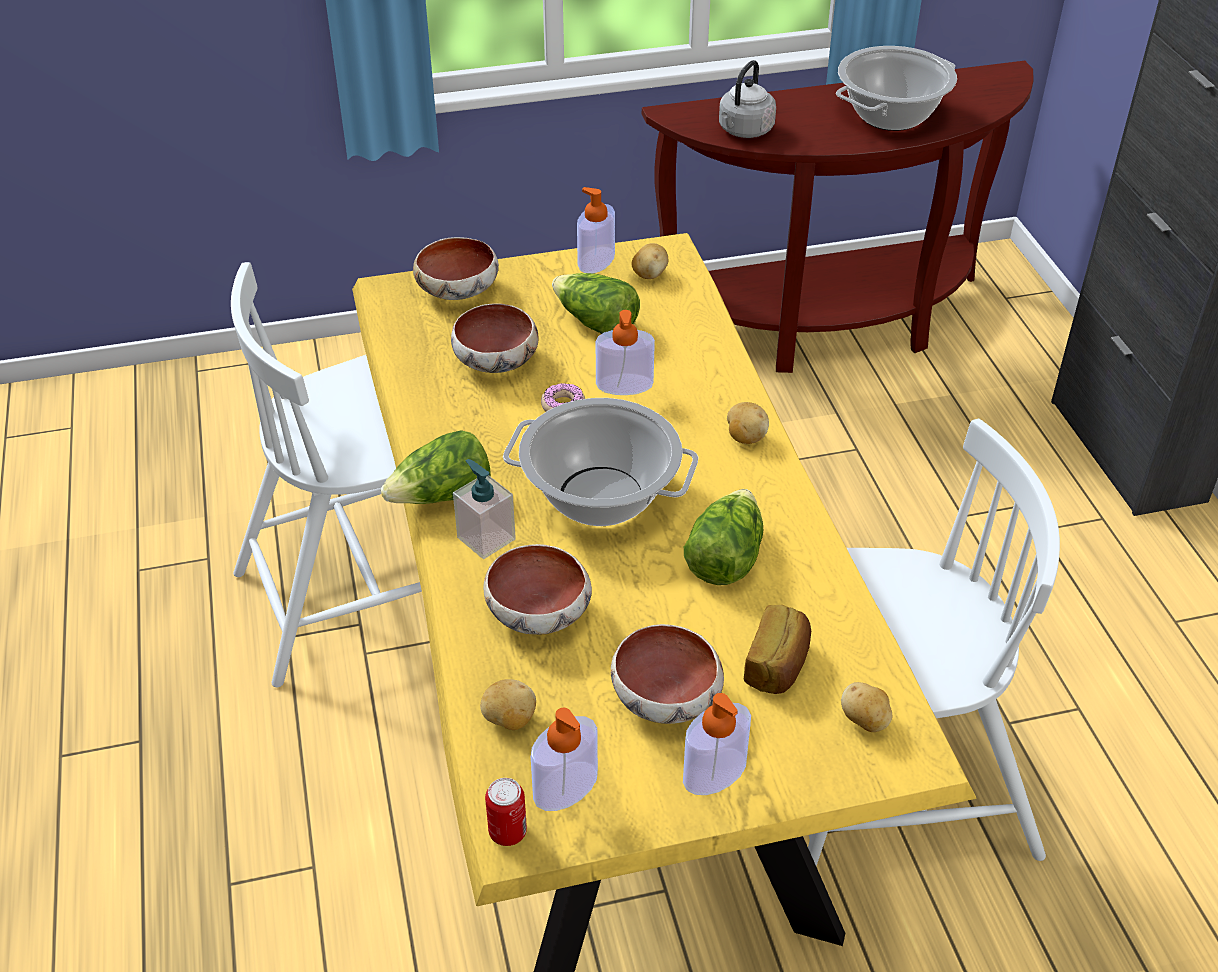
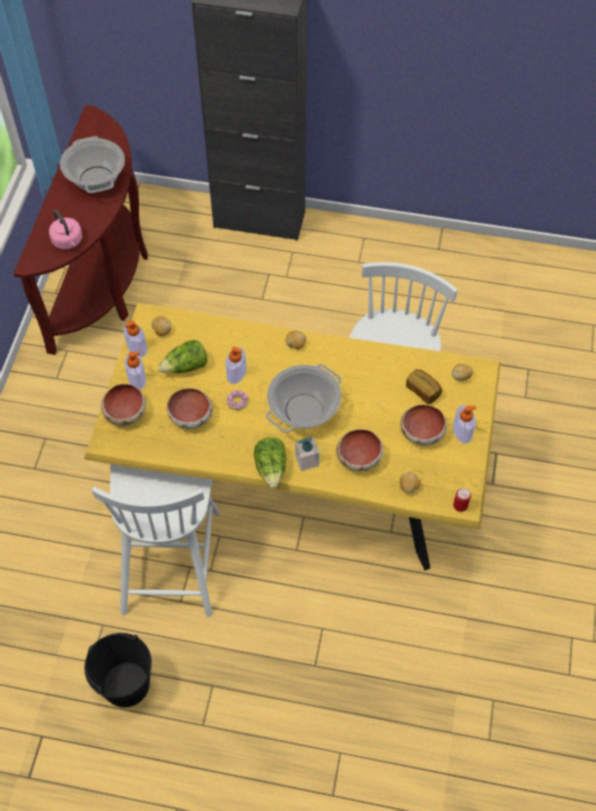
camera: 65 degrees left, 15 degrees up
(110, 626) = (126, 684): none -> black bucket
(565, 786) = (448, 480): soap dispenser -> soap dispenser (137, 378)
(724, 557) = (360, 383): lettuce -> none
(744, 131) = (68, 242): grey kettle -> pink kettle

